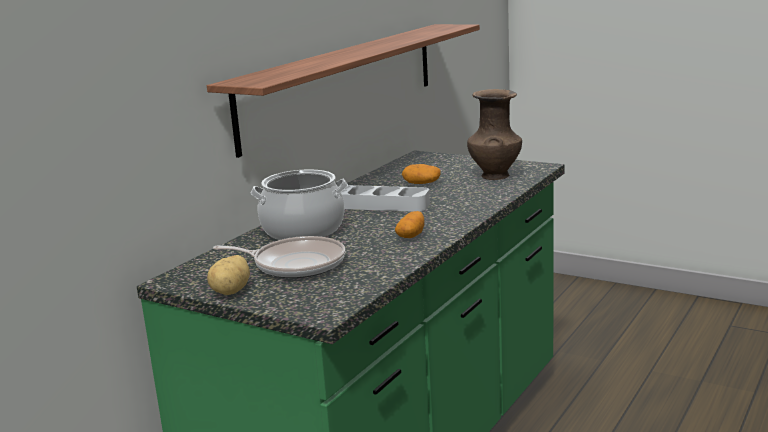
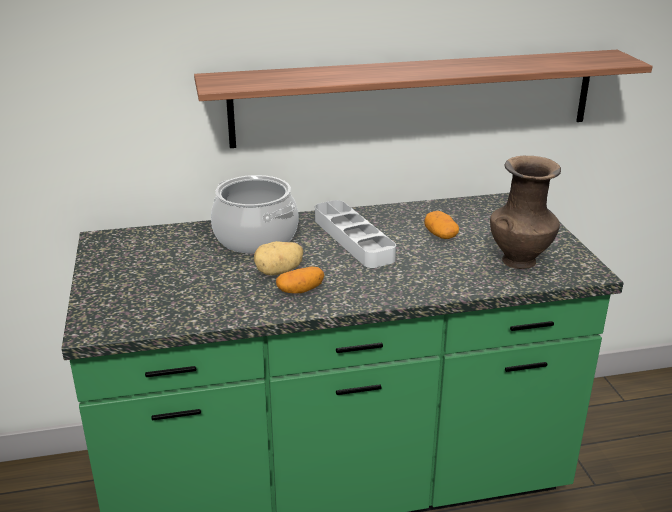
camera: 45 degrees right, 10 degrees up
(232, 291) = (100, 271): potato -> potato (279, 272)
(295, 264) = (178, 270): frying pan -> none

